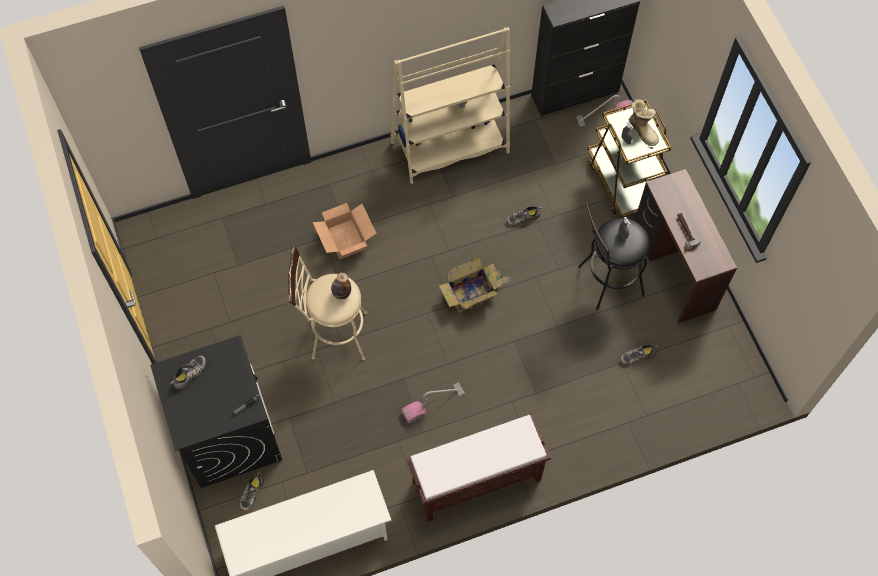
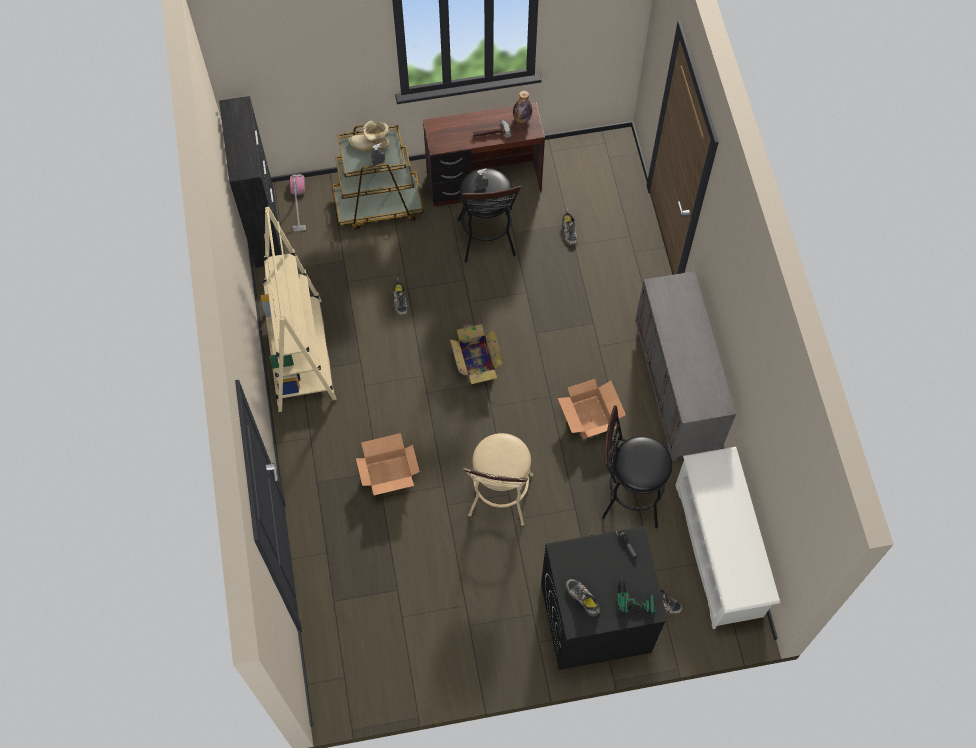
camera: 80 degrees left, 0 degrees up
(198, 418) = (635, 594): none -> power drill
(341, 293) = (500, 449): bottle -> bottle (522, 118)
(354, 447) = (626, 496): none -> black stool
(433, 403) = (590, 416): vacuum cleaner -> cardboard box
(475, 482) = (676, 391): brown bench -> grey cabinet
(643, 130) = (370, 146): boot -> boot turned 150 degrees counterclockwise

